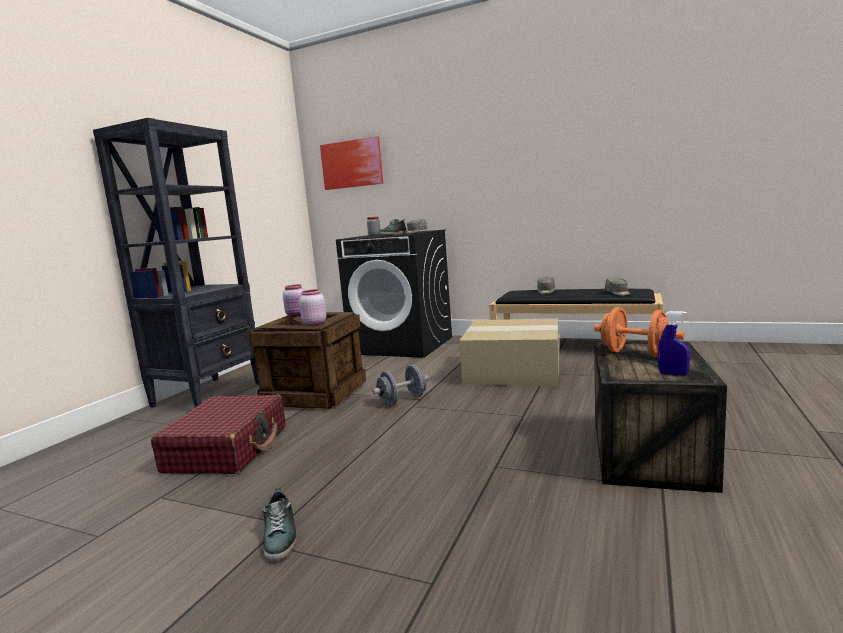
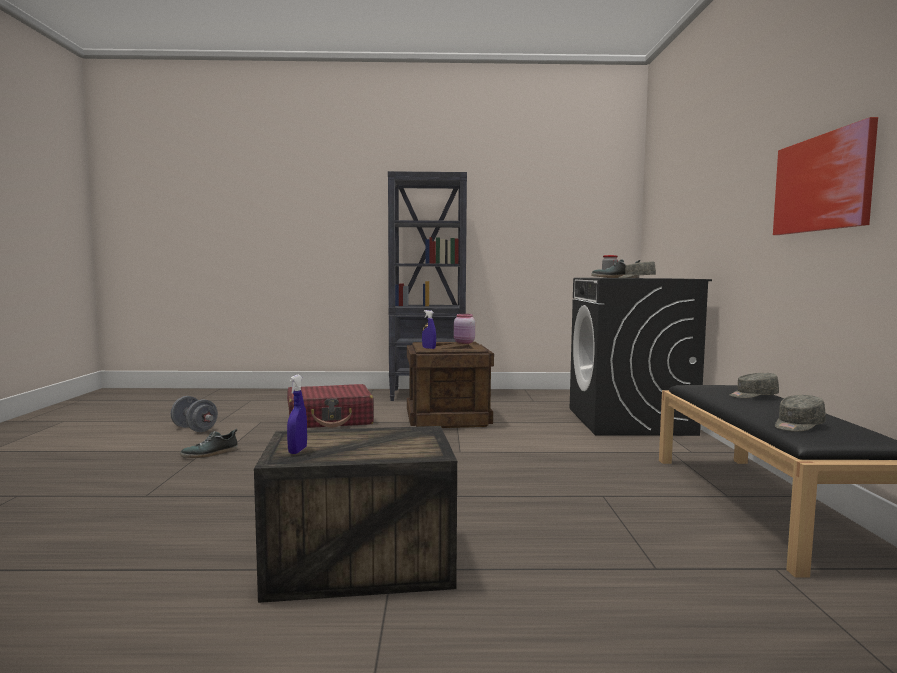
camera: 65 degrees right, 5 degrees down
(313, 323) = (429, 348): pink jar -> blue spray bottle
(352, 164) = (666, 189): picture -> picture (822, 183)
(402, 400) = (453, 446): grey dumbbell -> grey dumbbell (194, 429)
(514, 370) = (596, 478): cardboard box -> none
(637, 353) = (386, 439): orange dumbbell -> none

